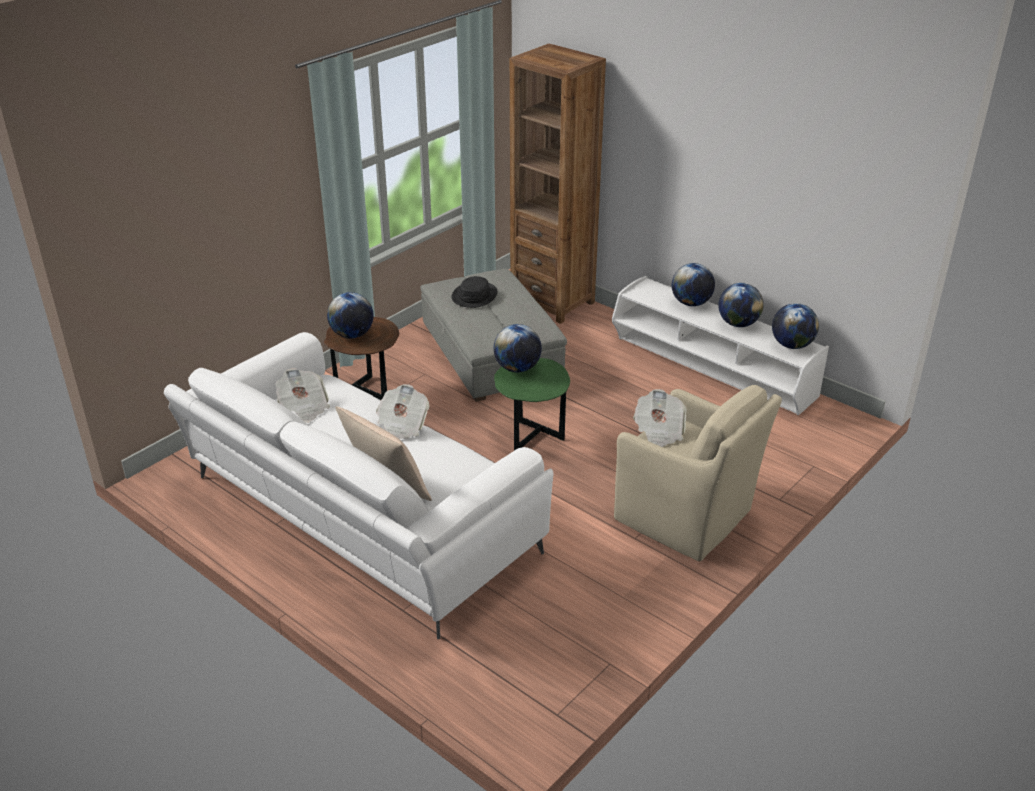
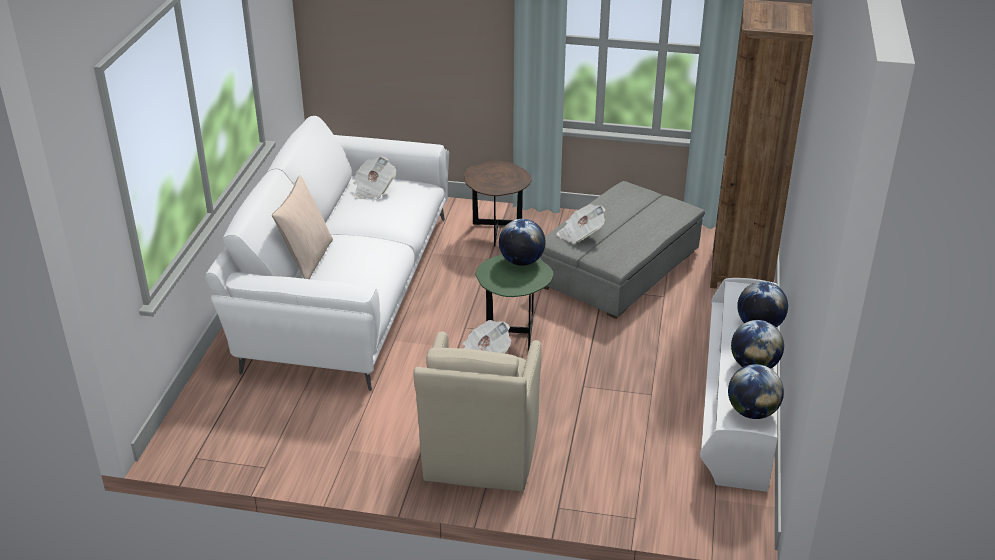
camera: 60 degrees right, 0 degrees up
(352, 335) = (491, 173): globe -> none
(402, 426) = (387, 237): newspaper -> newspaper (580, 234)
(474, 296) = (631, 209): black hat -> none

